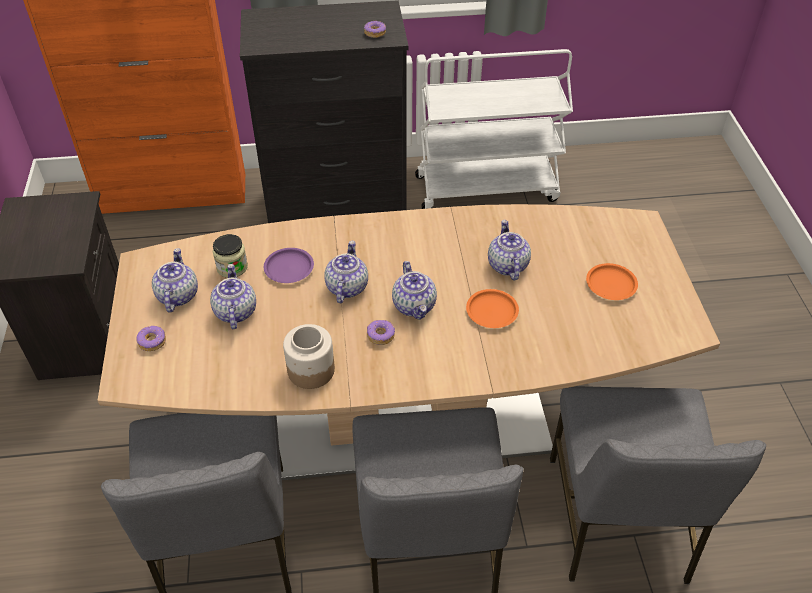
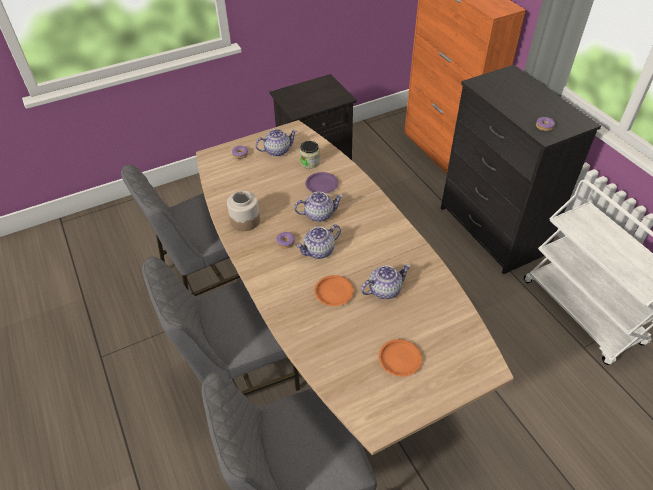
camera: 70 degrees right, 0 degrees up
(235, 311) = (276, 176): teapot -> none

